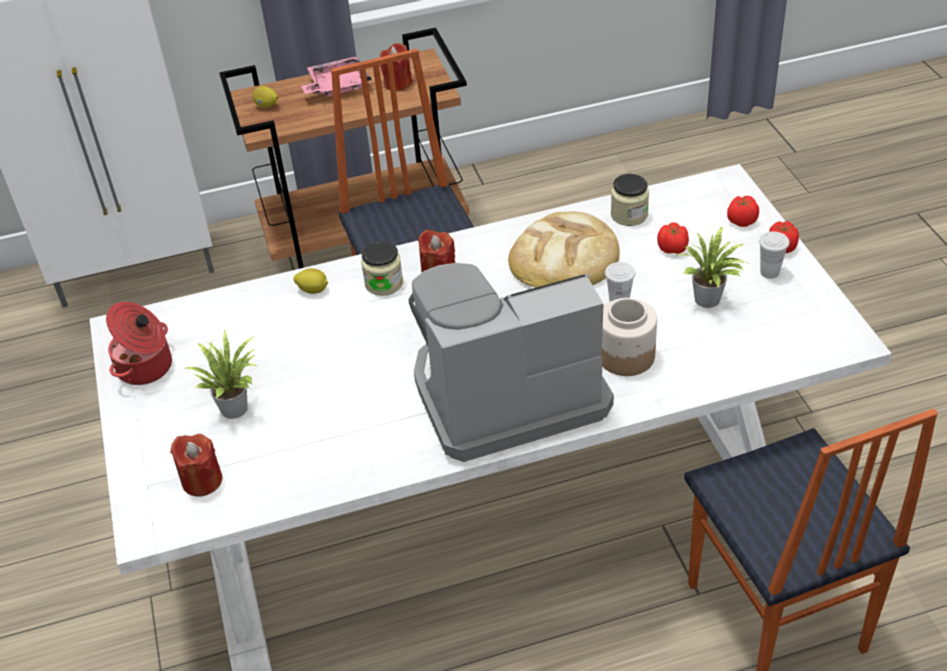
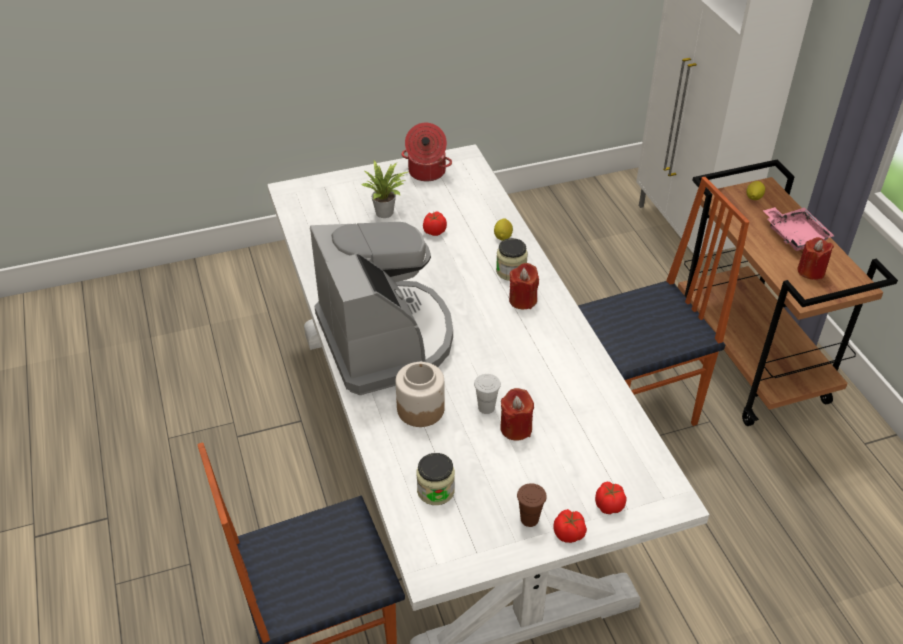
camera: 85 degrees right, 0 degrees up
(202, 481) = (324, 206): red candle -> red candle (516, 428)
(564, 258) = (546, 374): bread -> none
(629, 215) = (610, 420): jar -> jar (435, 490)
(673, 249) = (562, 448): tomato -> tomato (434, 231)
(709, 301) = (488, 469): potted plant -> none
(769, 272) = (529, 519): white cup -> brown cup

